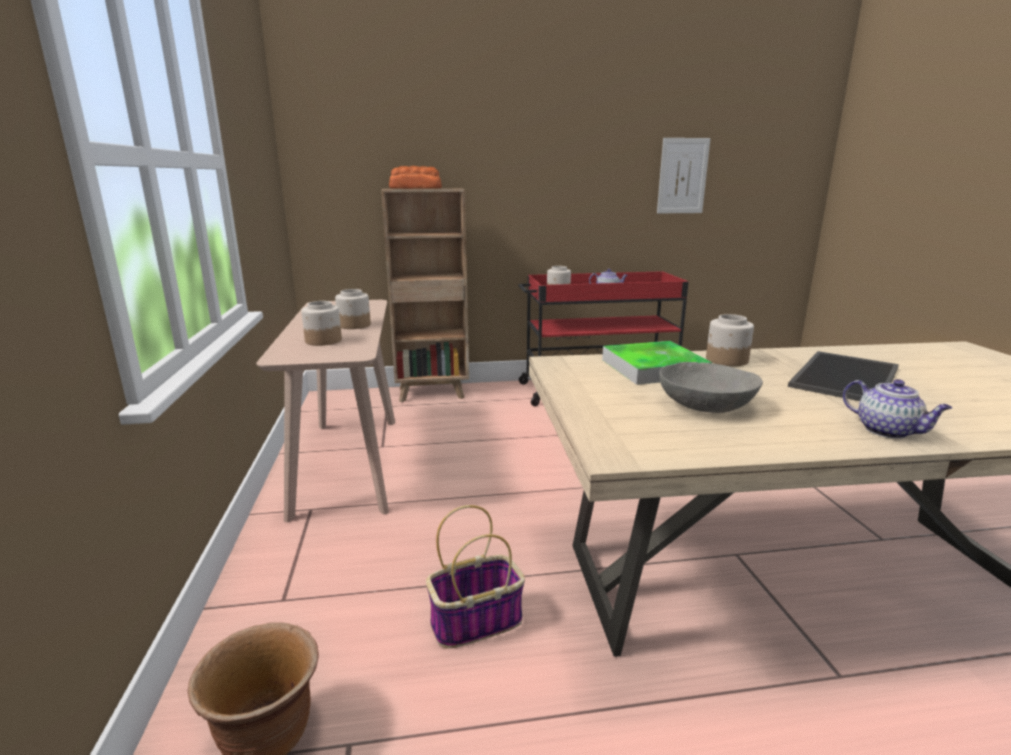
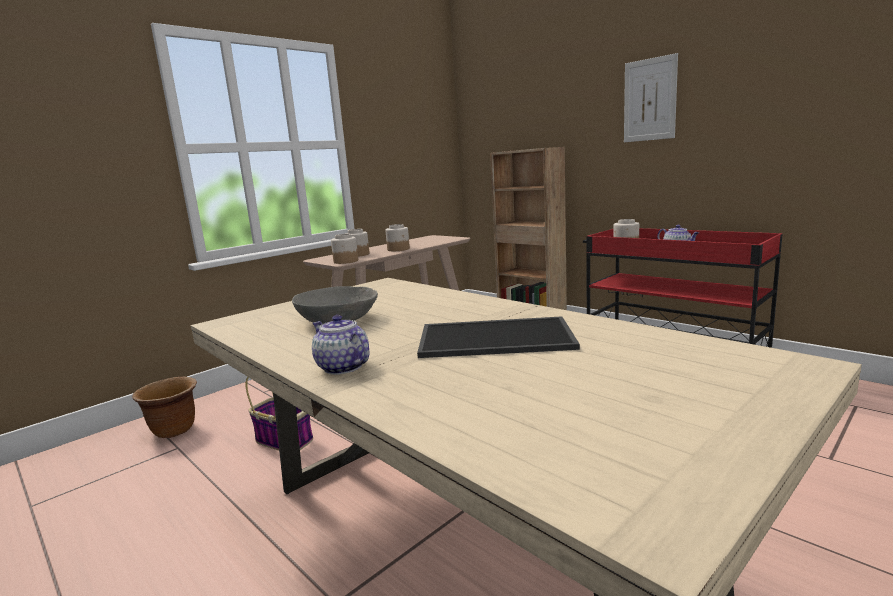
camera: 55 degrees right, 5 degrees down
(415, 188) = (521, 149): bread -> none
(653, 368) = (409, 297): tray -> none
(682, 176) = (826, 109): picture -> picture (649, 100)
(726, 360) = (473, 305): jar -> jar (345, 261)
(888, 431) = (341, 367): teapot -> teapot turned 120 degrees clockwise

